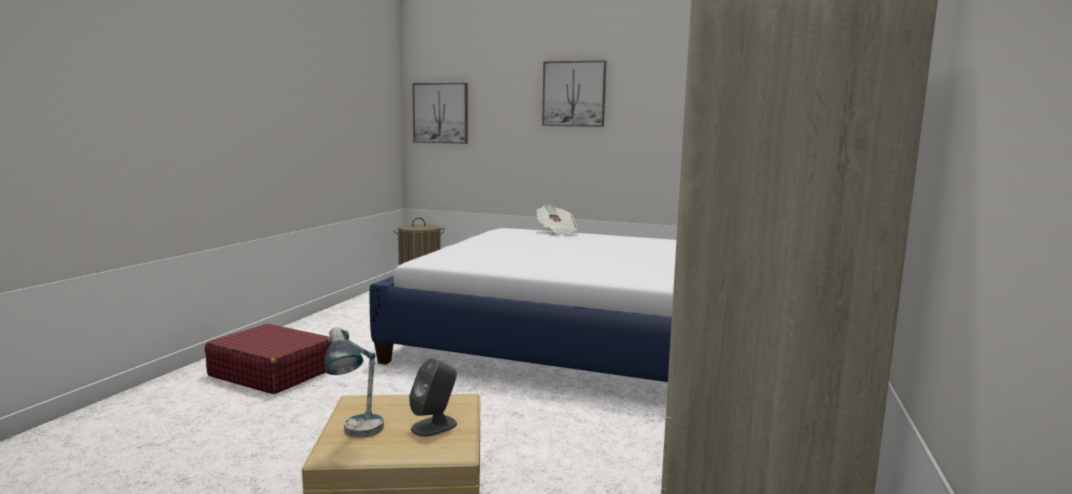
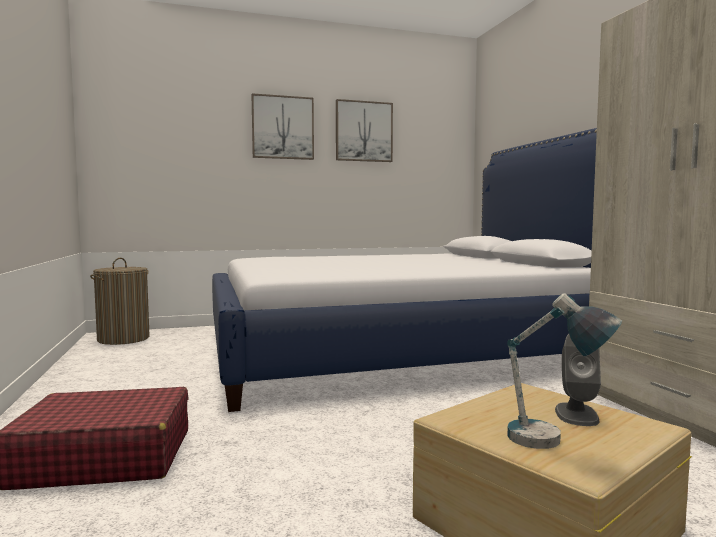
camera: 35 degrees left, 5 degrees down
(441, 113) = (128, 141): picture -> picture (363, 131)
(556, 231) = (306, 255): newspaper -> none

